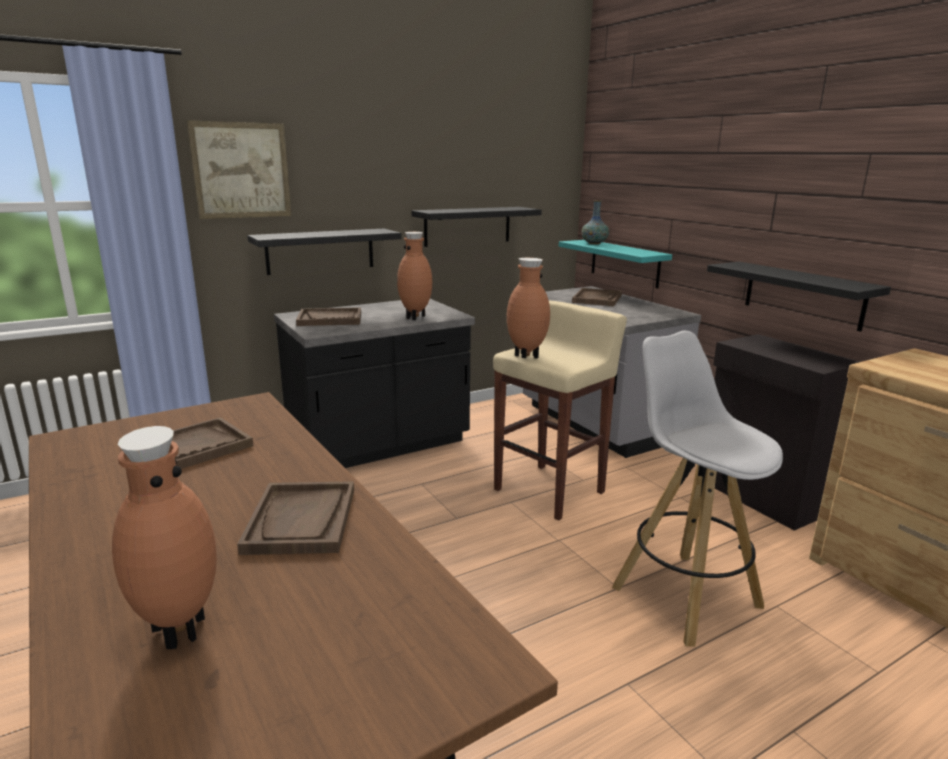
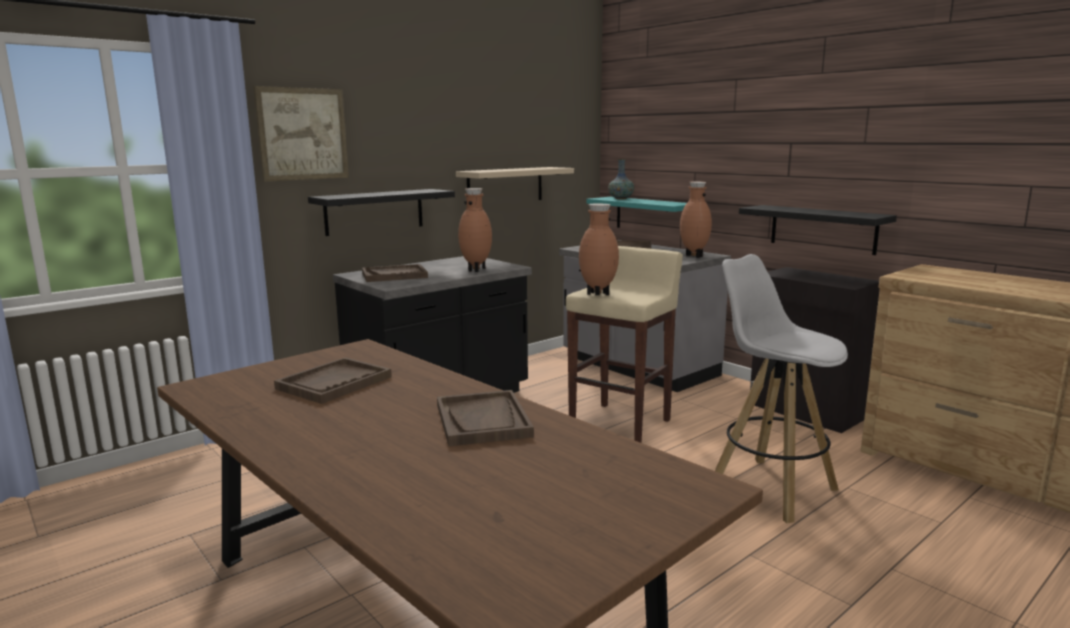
camera: 10 degrees left, 5 degrees down
(177, 630) = (441, 494): brown vase -> brown vase (693, 256)
(467, 226) = (505, 185): black shelf -> beige shelf

